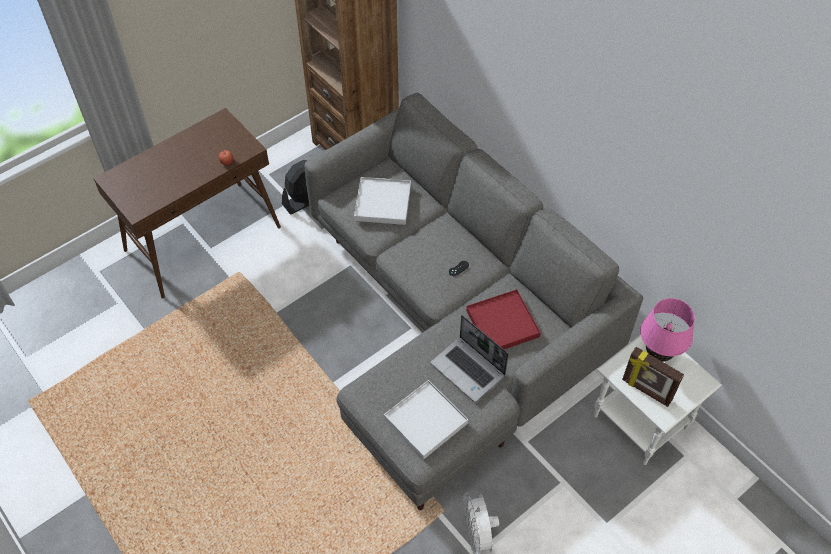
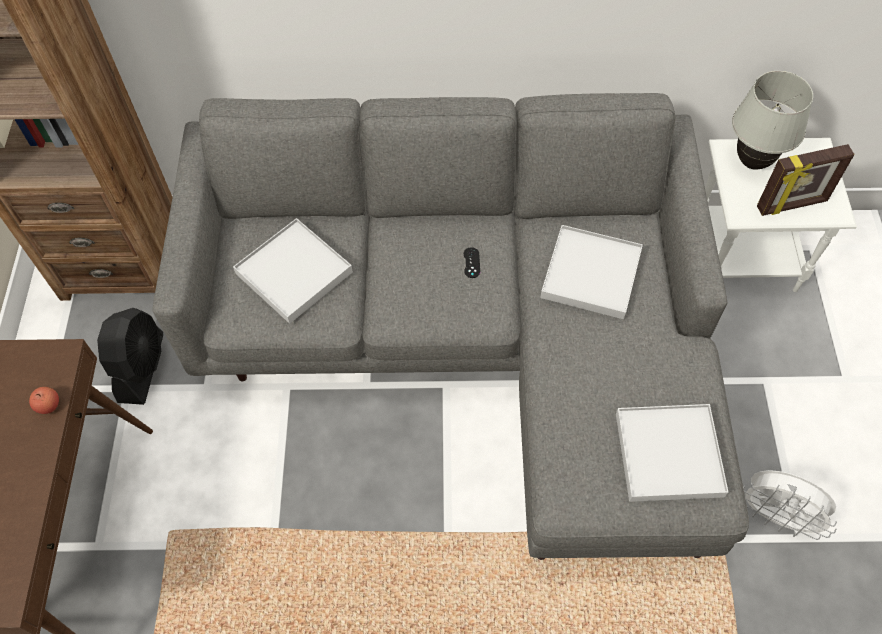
camera: 50 degrees left, 5 degrees up
(469, 370) = (629, 354): laptop -> none
(502, 324) = (591, 274): red tray -> white tray
(658, 354) = (753, 162): pink table lamp -> white table lamp

